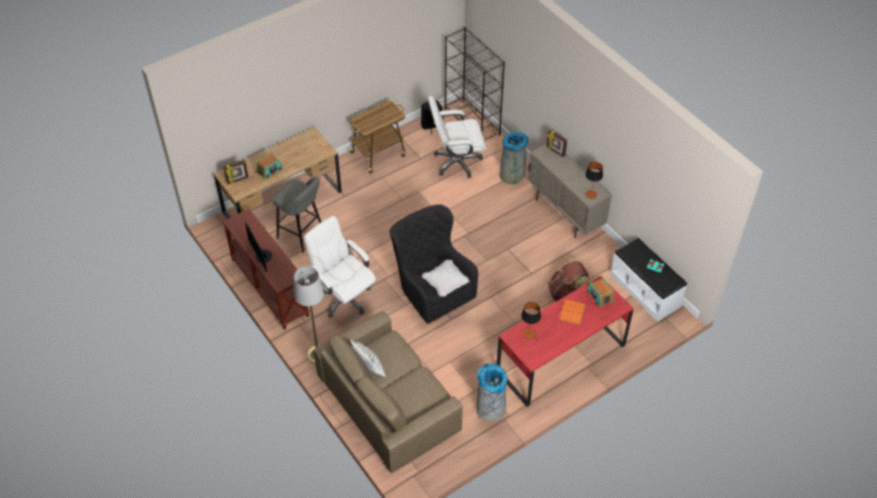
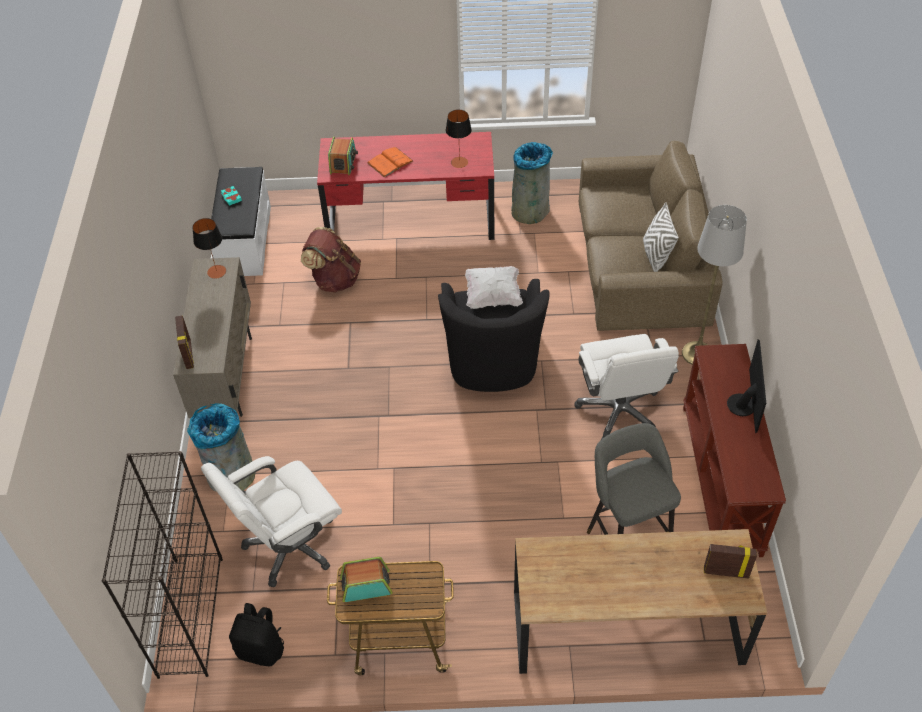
camera: 145 degrees left, 0 degrees up
(269, 171) = (658, 562): radio -> radio (366, 585)
(456, 162) = (289, 546): white office chair -> white office chair turned 120 degrees clockwise

